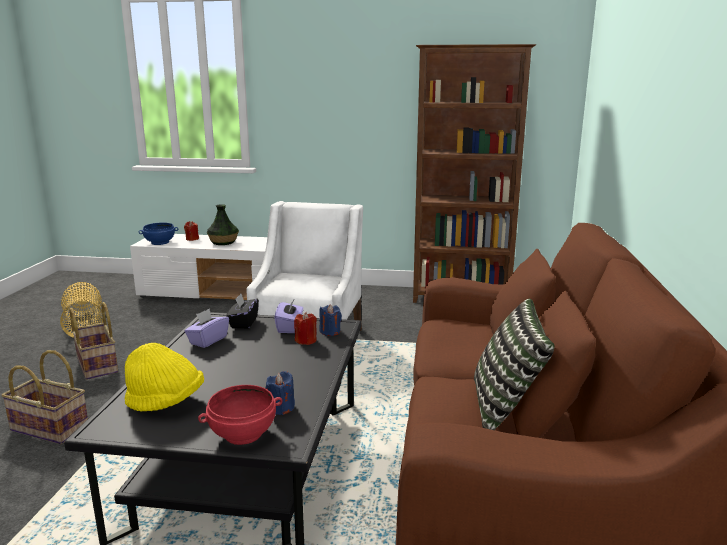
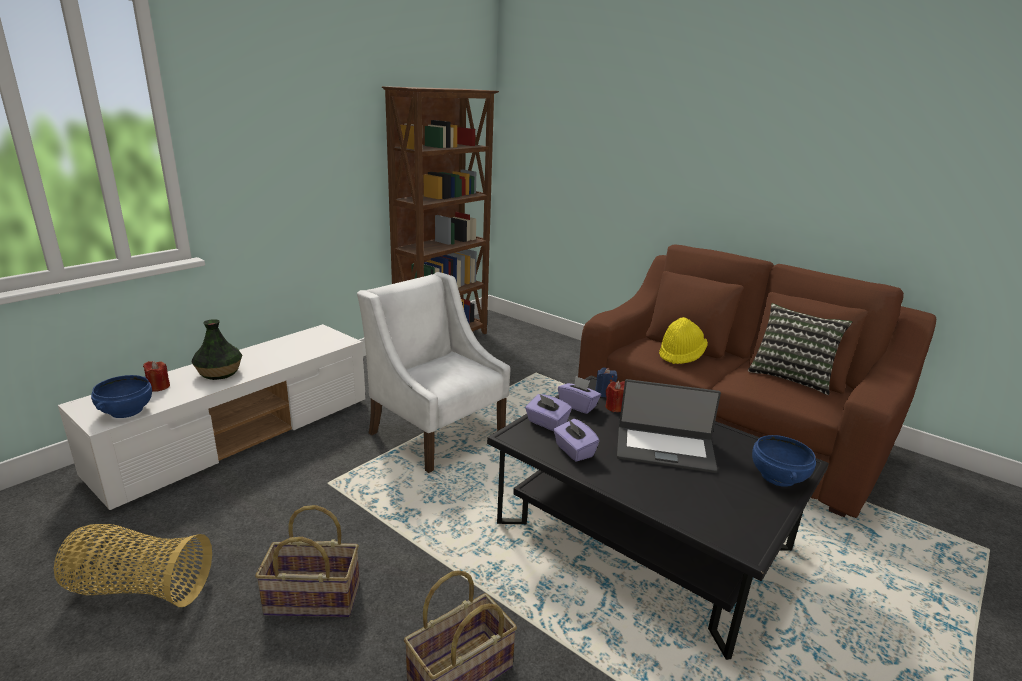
camera: 60 degrees left, 5 degrees up
(166, 402) = (705, 501): yellow hat -> yellow hat (681, 355)
(243, 323) = (546, 423): black tissue box -> purple tissue box
(243, 433) = (777, 477): red bowl -> blue bowl
(247, 372) = (664, 449): none -> laptop
(281, 408) = (740, 451): blue candle -> none

